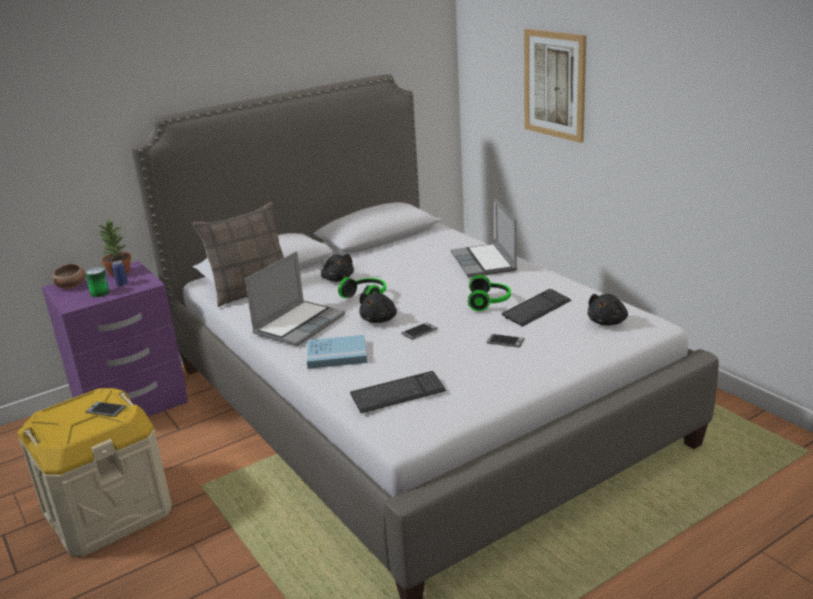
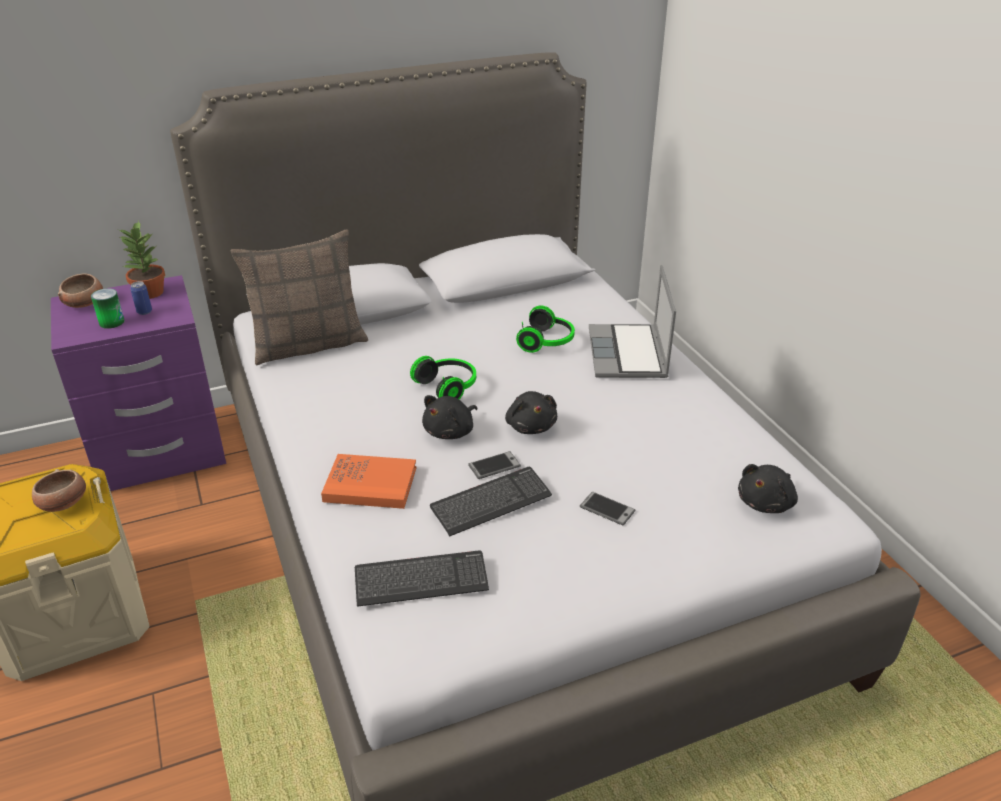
camera: 10 degrees right, 10 degrees up
(106, 410) = (63, 504): phone -> bowl
(299, 324) = (343, 418): laptop -> none
(337, 354) = (370, 484): blue book -> orange book
(338, 279) = (424, 346): black plush toy -> black plush toy (530, 426)
(489, 302) = (610, 430): headphones -> headphones (547, 342)
(536, 309) = (671, 456): keyboard -> keyboard (491, 503)
(554, 84) = (783, 104): picture -> none

